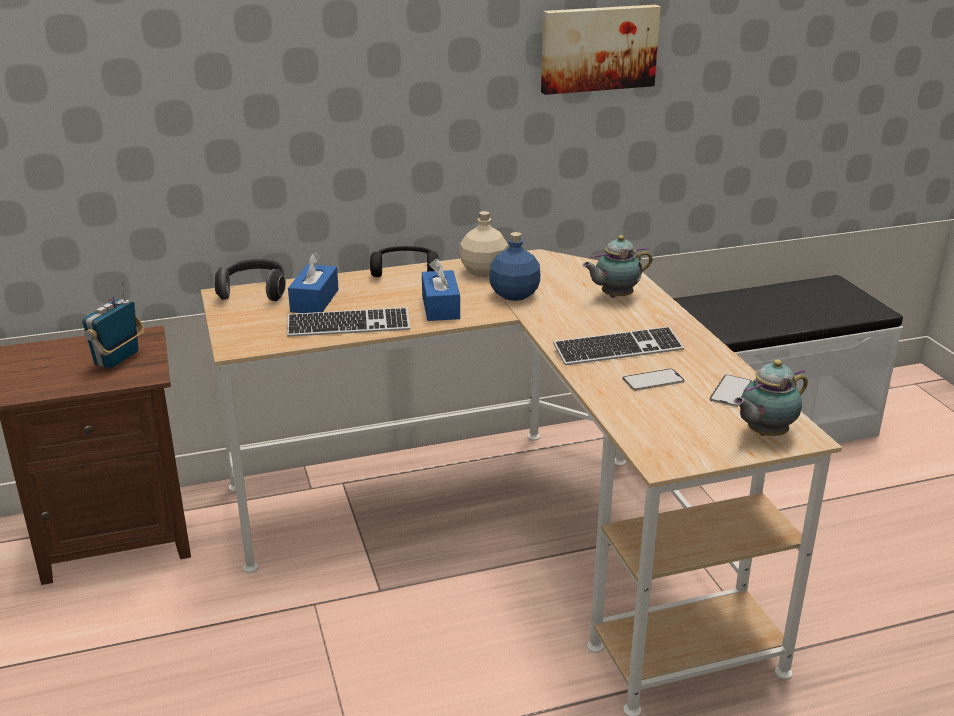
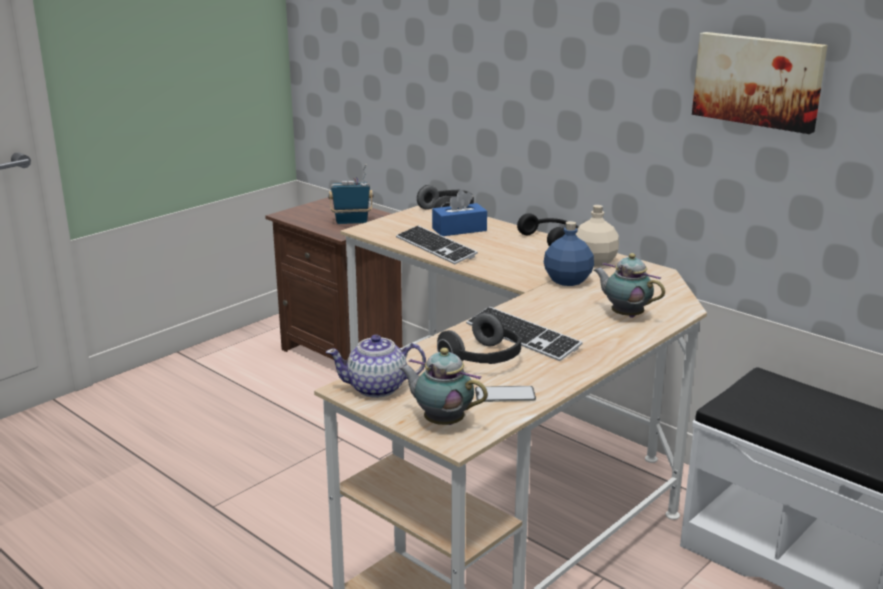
camera: 60 degrees right, 5 degrees down
(440, 307) = (506, 264): blue tissue box -> none
(653, 380) = (483, 360): phone -> headphones
(673, 447) = (378, 388): none -> teapot

